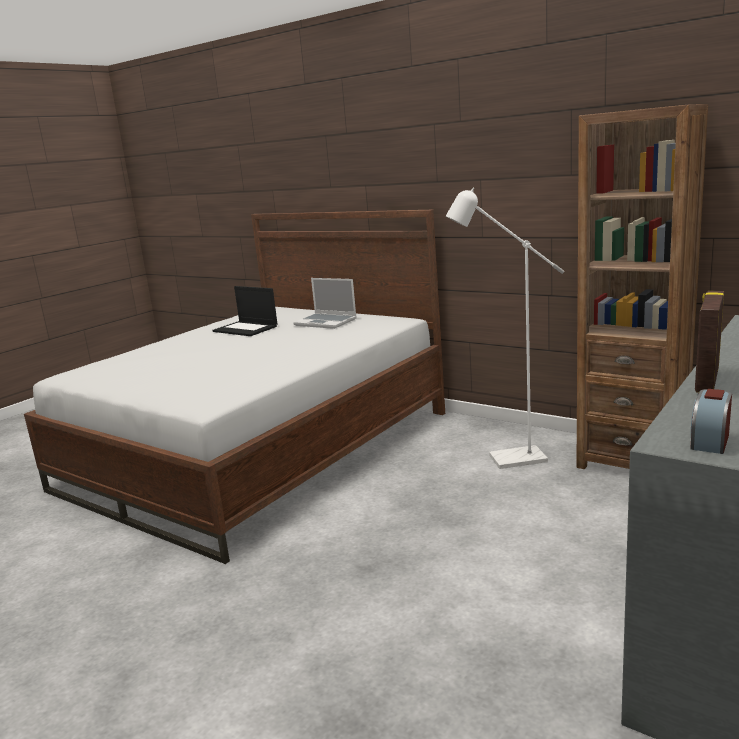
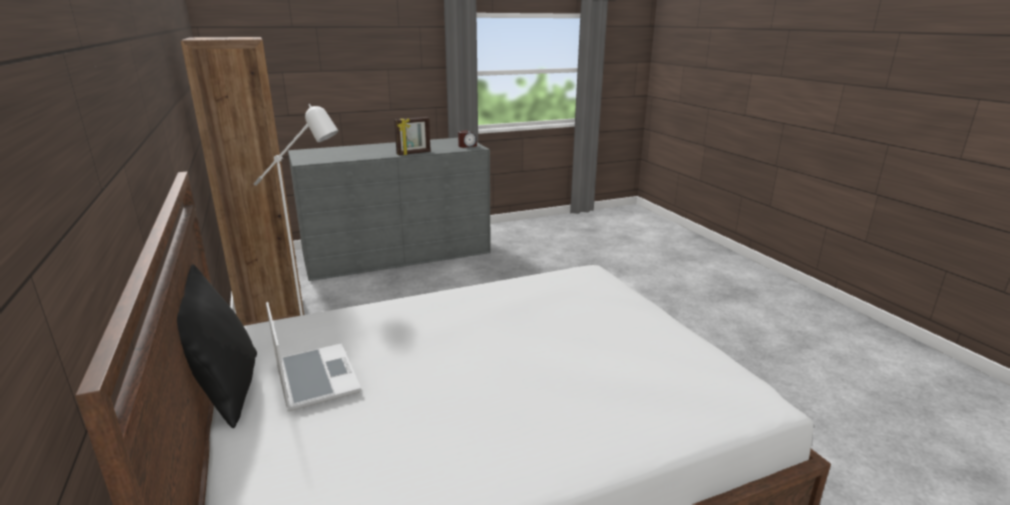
camera: 150 degrees left, 5 degrees up
(246, 329) = (427, 426): laptop -> none
(359, 312) = (226, 391): none -> black pillow

